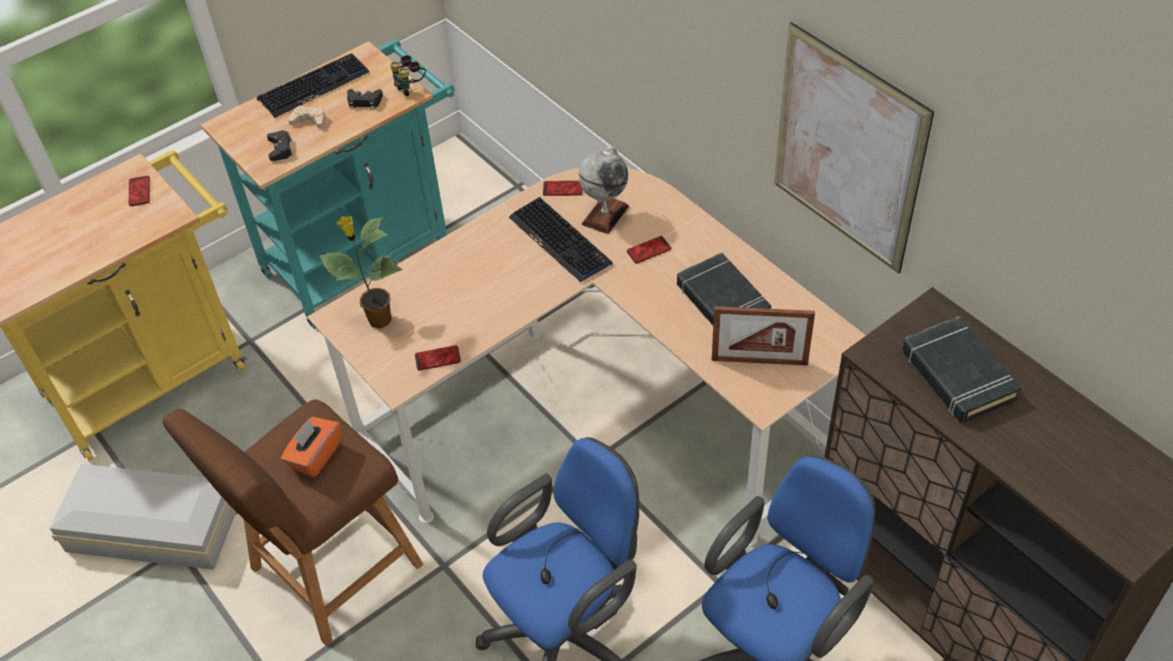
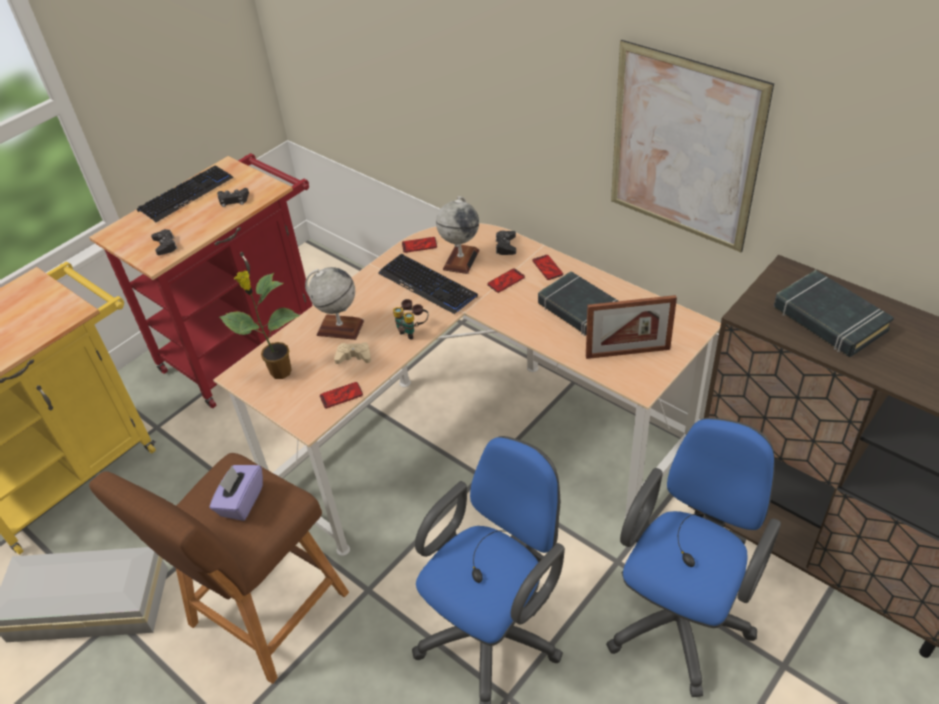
camera: 10 degrees left, 5 degrees down
(139, 191) = (39, 297): phone -> phone (547, 268)
(309, 121) = (187, 220): beige game controller -> beige game controller (354, 357)
(315, 456) = (241, 501): orange tissue box -> purple tissue box
(367, 255) = (248, 342): turquoise cart -> red cart
(411, 88) = (272, 184): binoculars -> binoculars (412, 330)
(453, 278) = (340, 328): none -> globe
(660, 206) = (505, 246): none -> black game controller

